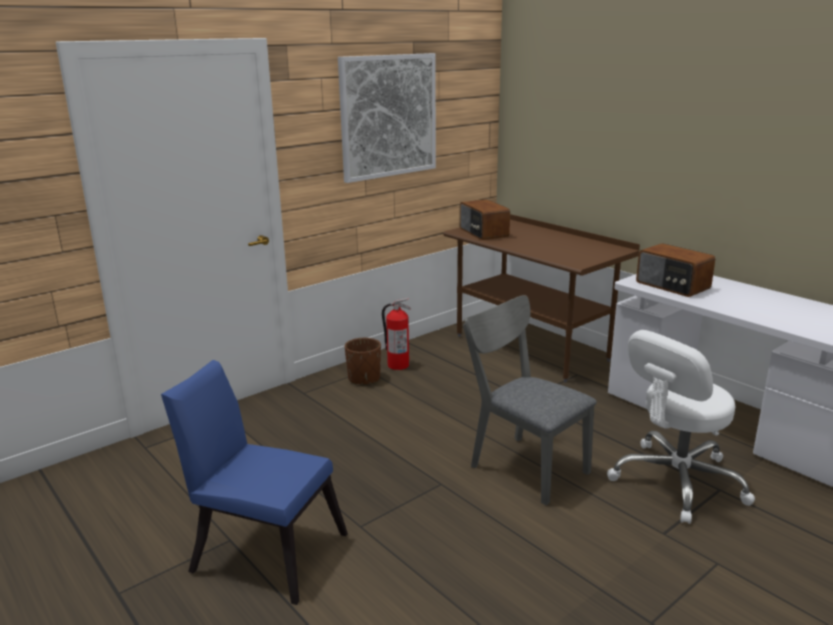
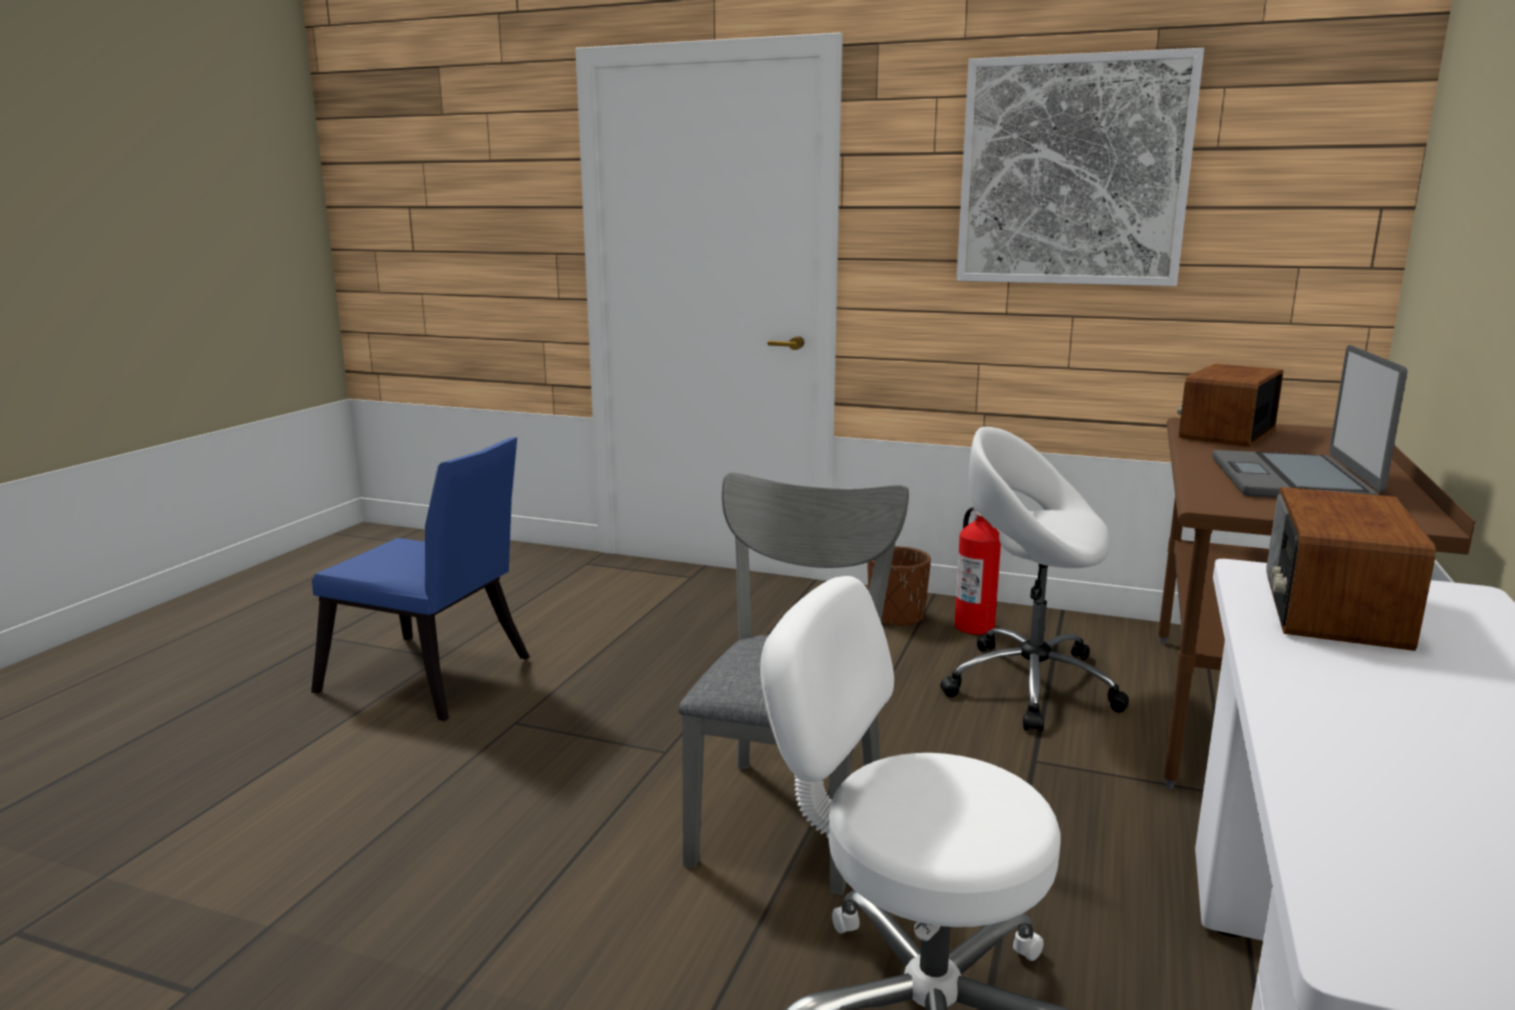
camera: 60 degrees right, 5 degrees down
(263, 549) = (433, 679): blue chair -> blue chair turned 120 degrees clockwise
(465, 375) = (1027, 685): none -> white office chair
(558, 246) = (1292, 480): none -> laptop

